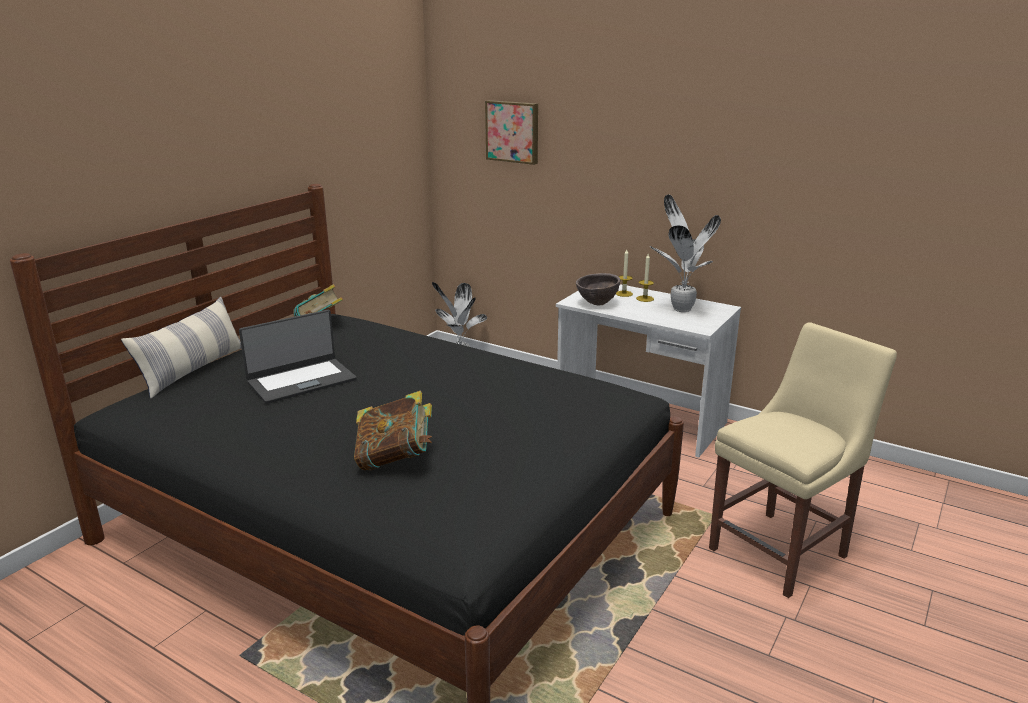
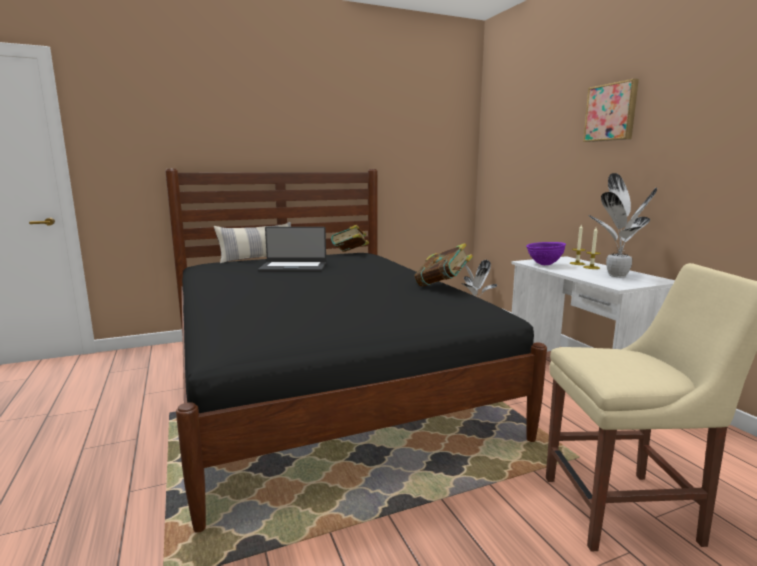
camera: 35 degrees right, 10 degrees down
(395, 459) = (271, 301): book -> book (442, 286)
(513, 131) = (523, 144): picture -> picture (611, 112)
(597, 304) = (544, 265): brown bowl -> purple bowl

